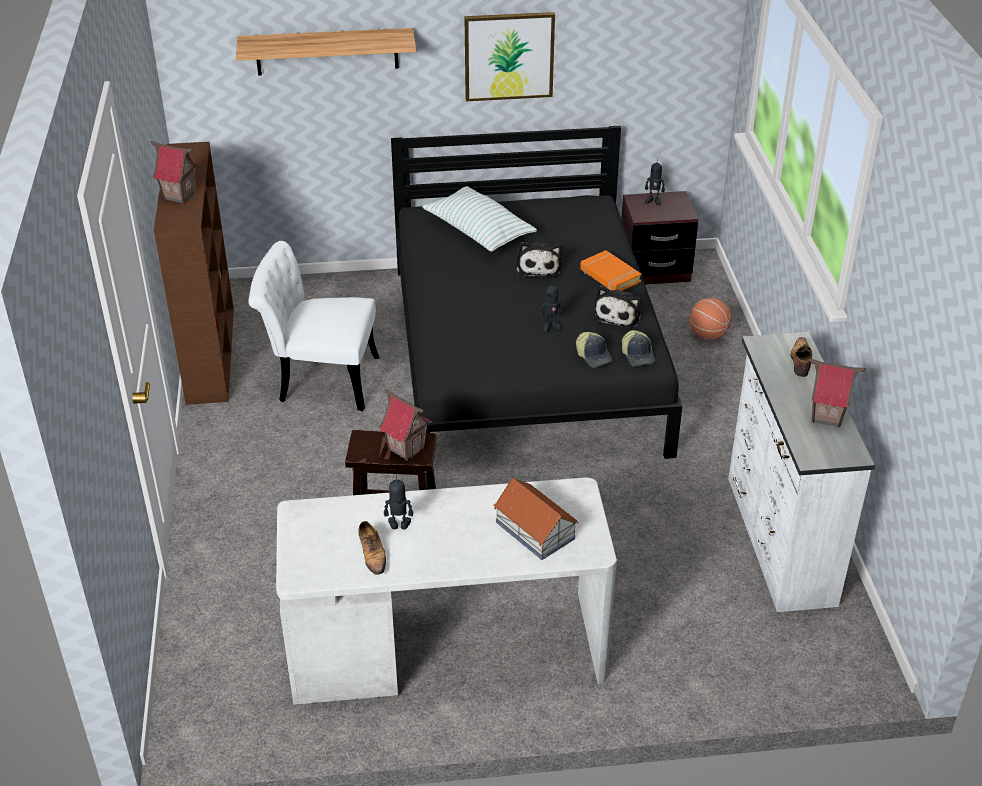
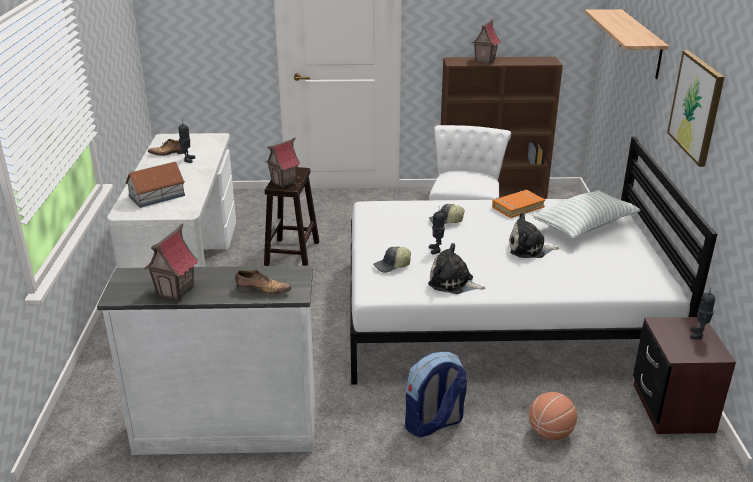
camera: 95 degrees right, 10 degrees down
(525, 357) = (499, 314): black bed -> white bed
(609, 276) = (519, 283): orange book -> orange book (517, 207)
(638, 355) = (389, 286): cap -> cap (446, 221)
(719, 400) = (433, 424): none -> backpack

